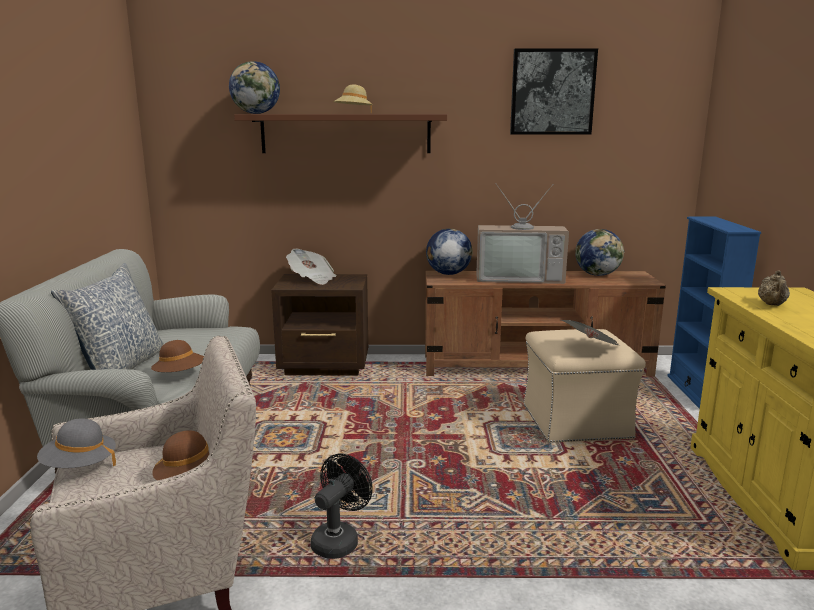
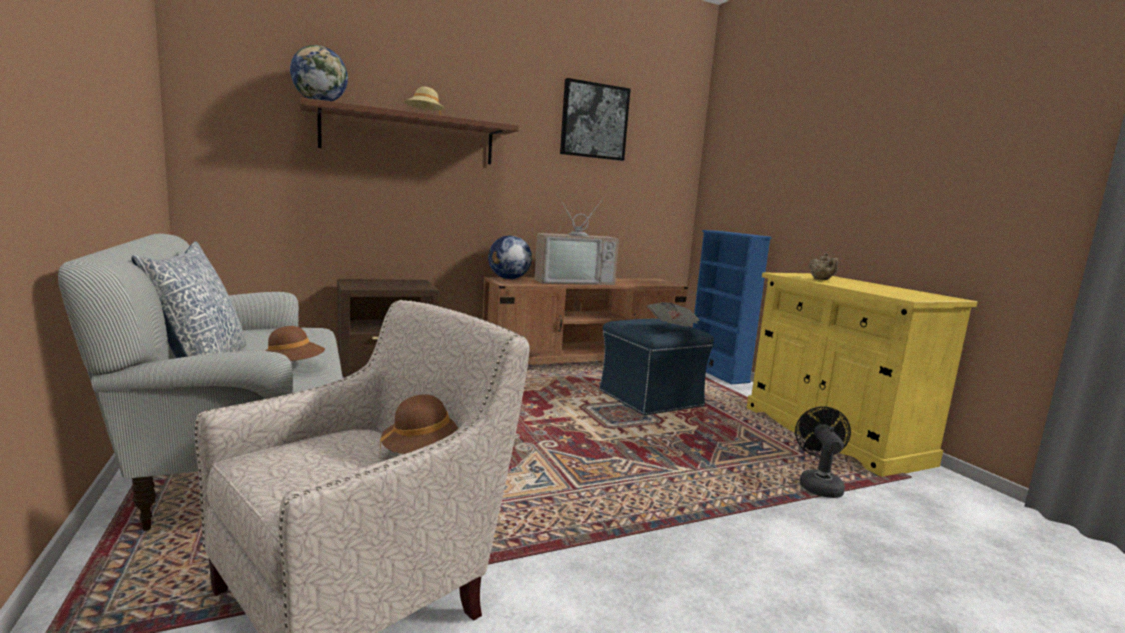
camera: 25 degrees left, 5 degrees down
(79, 466) = (258, 459): grey hat -> none
(312, 279) = (375, 282): newspaper -> none
(339, 540) = (530, 518): black fan -> black fan (818, 484)
(576, 422) = (651, 399): beige ottoman -> blue ottoman
(597, 275) = (630, 280): globe -> none

